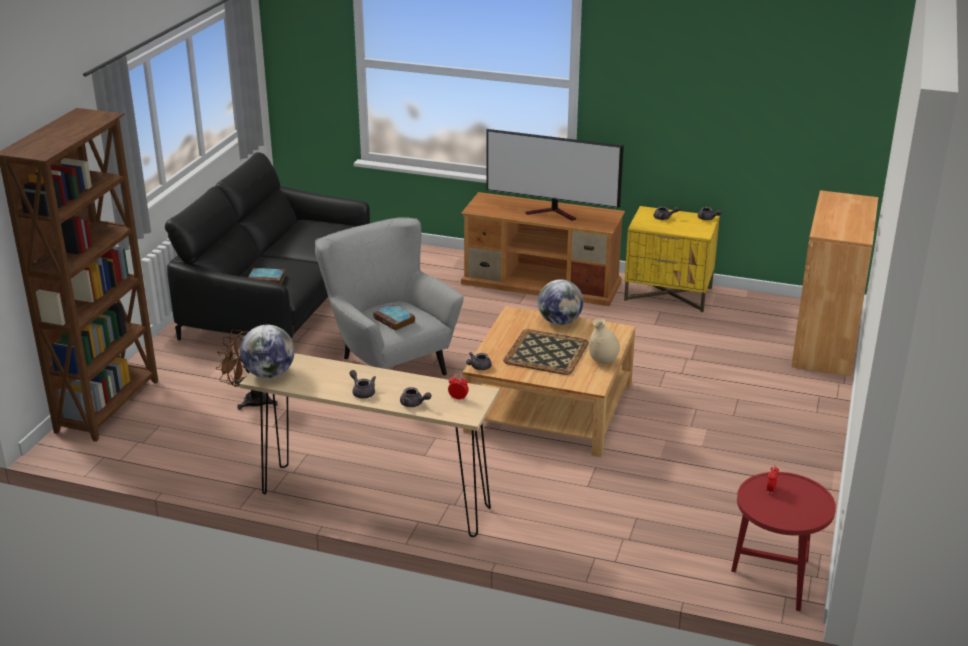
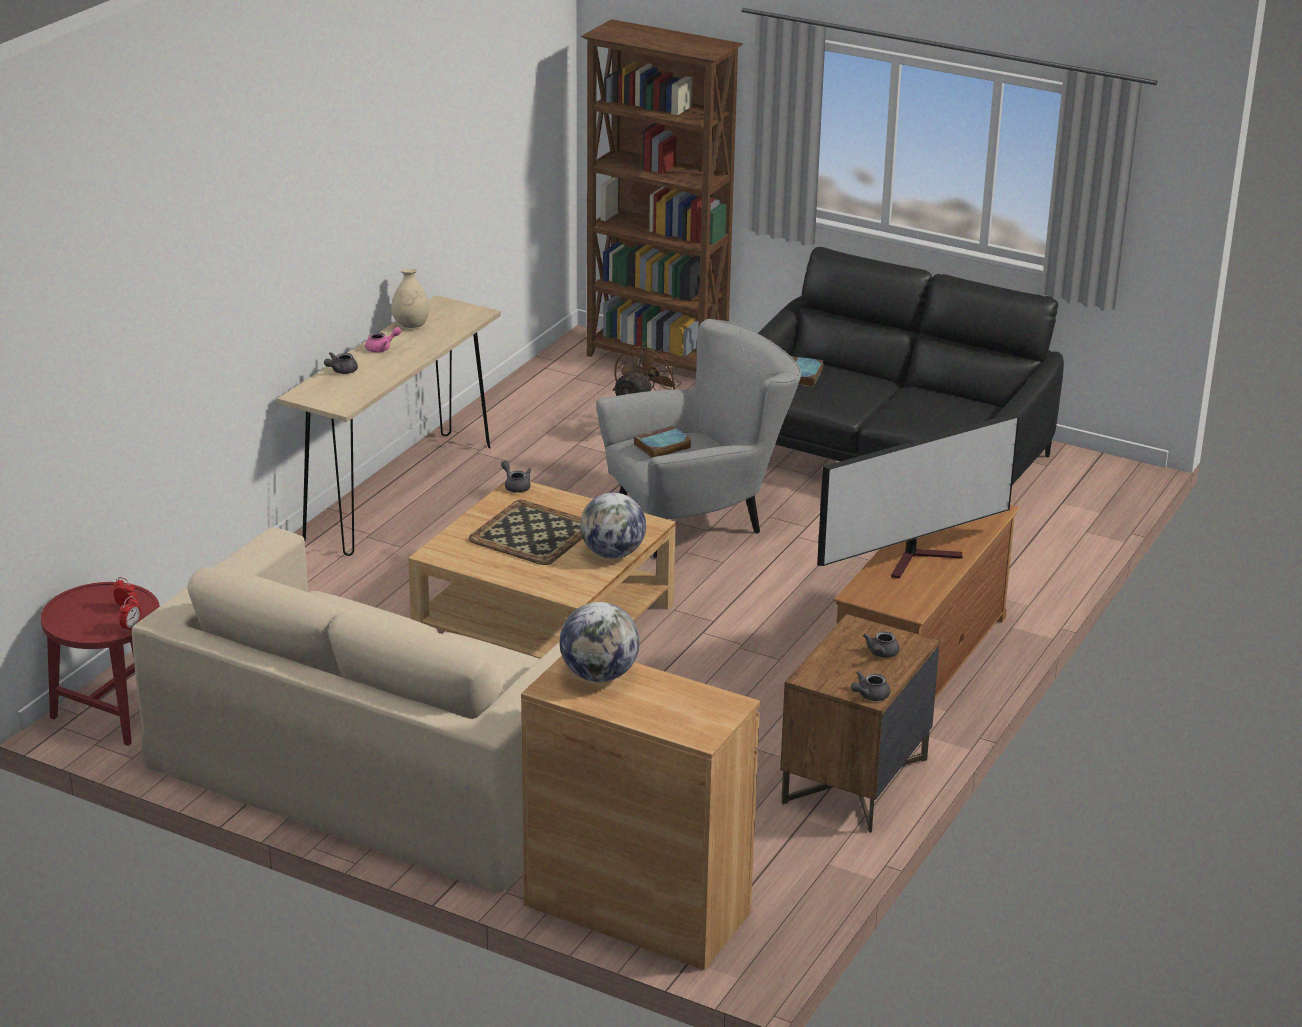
camera: 100 degrees right, 0 degrees up
(269, 374) = (446, 308): globe -> globe (599, 675)
(362, 392) = (382, 348): grey teapot -> pink teapot
(458, 398) = (338, 393): alarm clock -> alarm clock (131, 627)
(554, 213) = (920, 559): television -> television turned 150 degrees counterclockwise
(603, 361) = (491, 569): beige vase -> beige vase (411, 326)
(669, 294) = (855, 782): yellow nightstand -> brown nightstand
(757, 444) = (381, 767): none -> beige sofa

